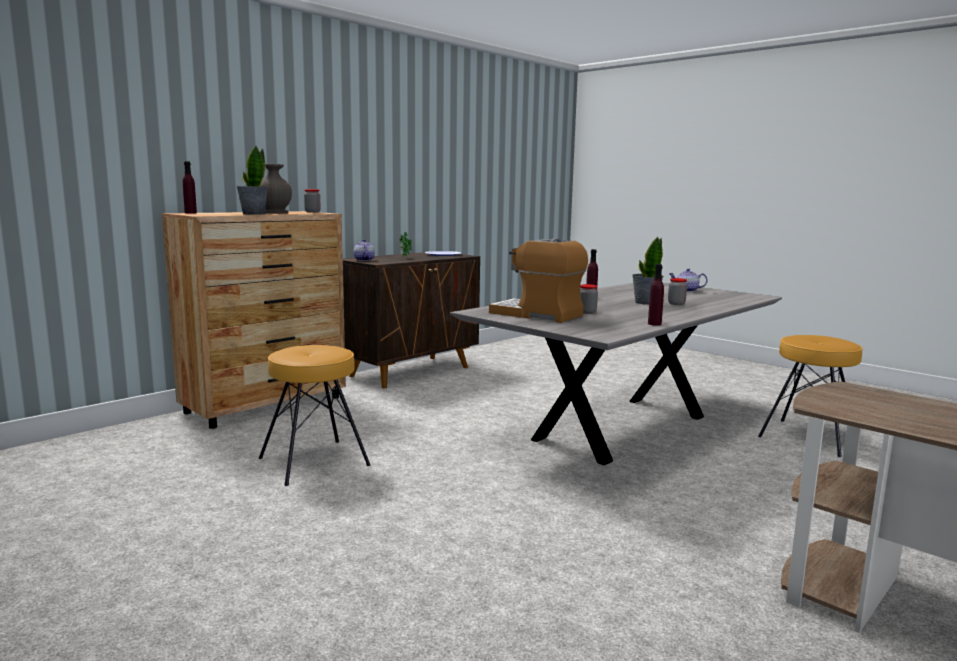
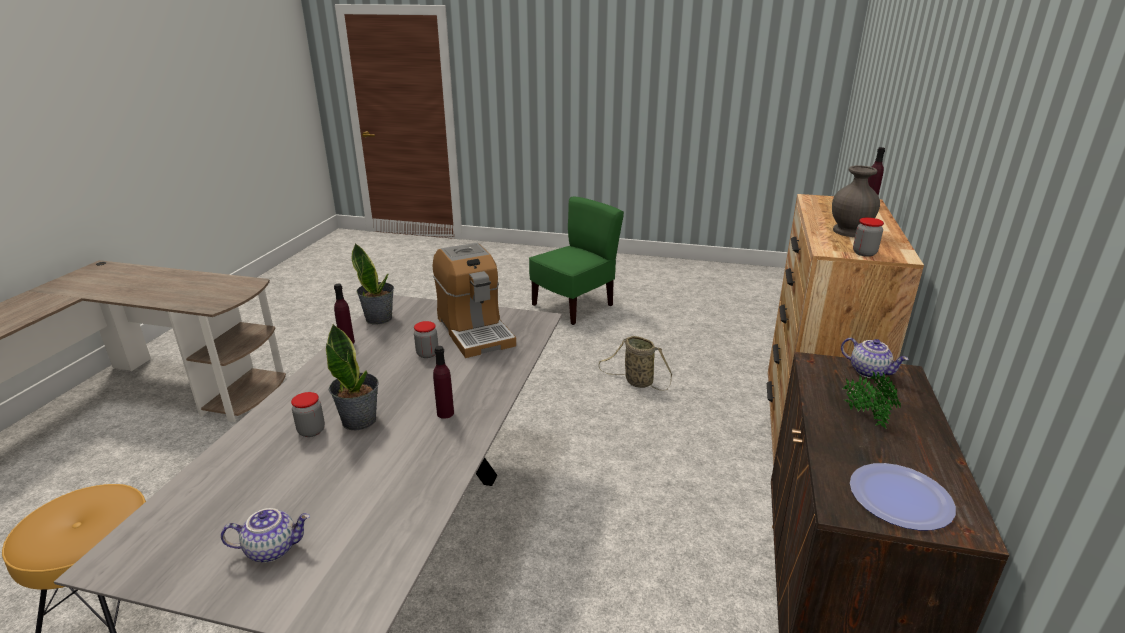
camera: 150 degrees right, 15 degrees up
(175, 588) = (573, 306): none -> green chair
(253, 214) = (822, 216): potted plant -> potted plant (379, 318)
(314, 462) = (636, 381): brown stool -> basket
(537, 314) = (474, 331): coffee machine -> coffee machine turned 60 degrees clockwise

